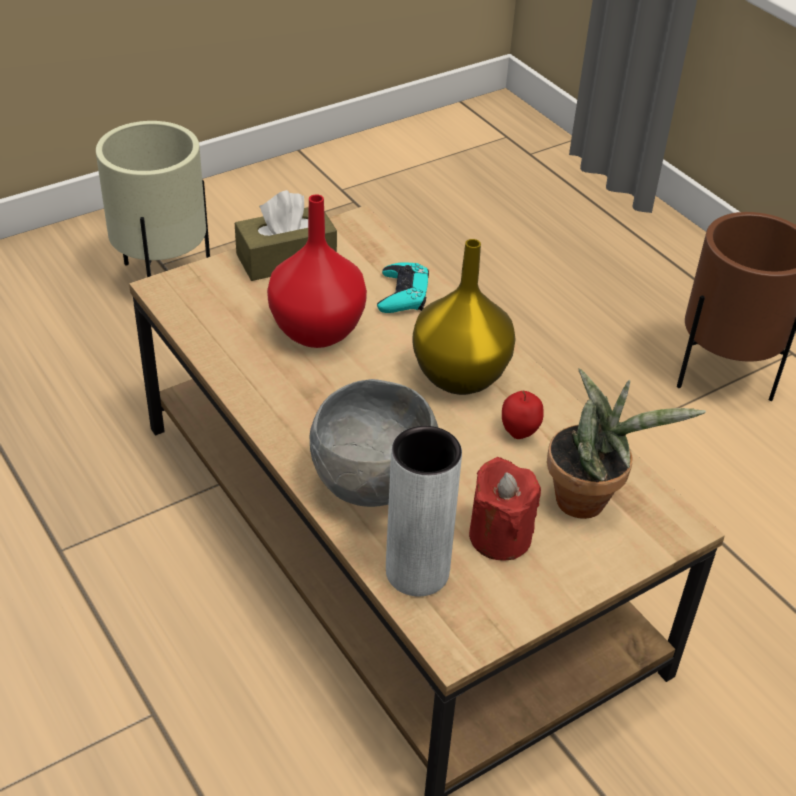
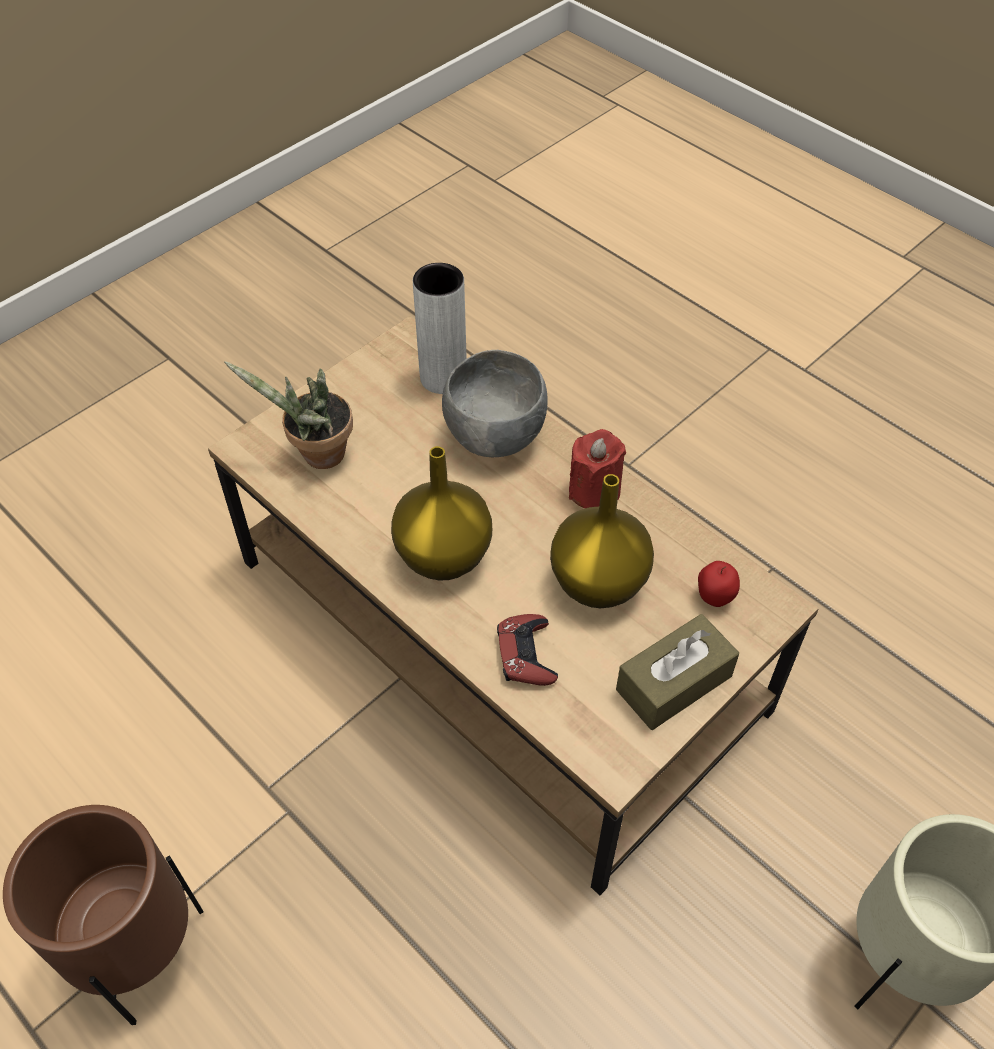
camera: 170 degrees right, 10 degrees up
(319, 331) = (596, 584): red vase -> yellow vase
(403, 294) = (526, 655): turquoise game controller -> red game controller
(500, 536) = (386, 413): red candle -> red candle (594, 491)
(519, 434) = (380, 505): apple -> apple (714, 598)

